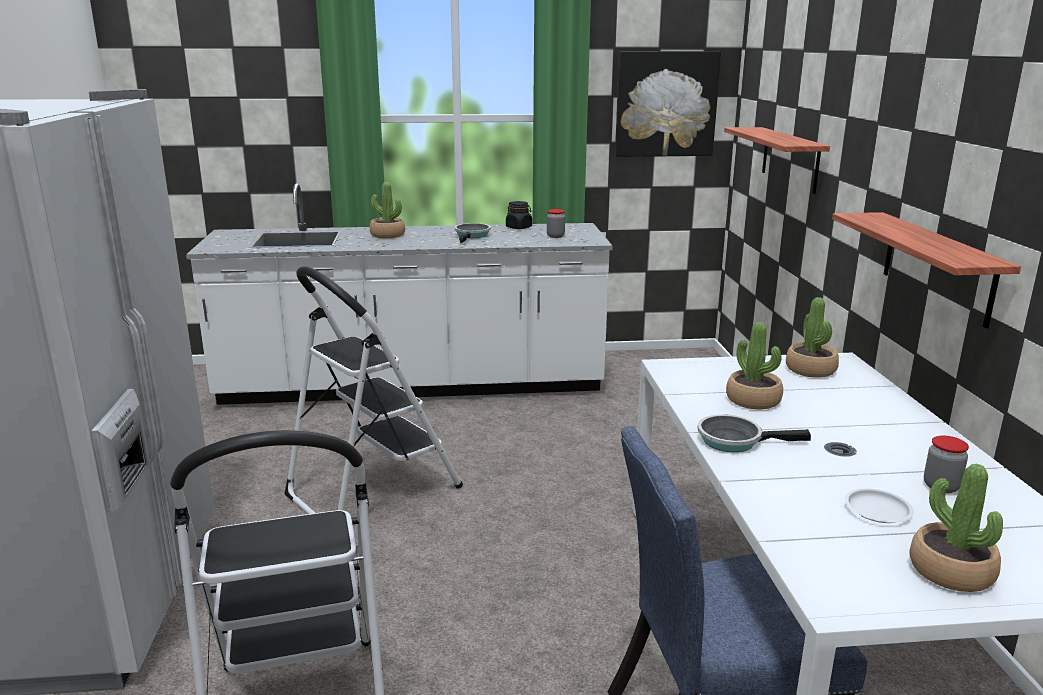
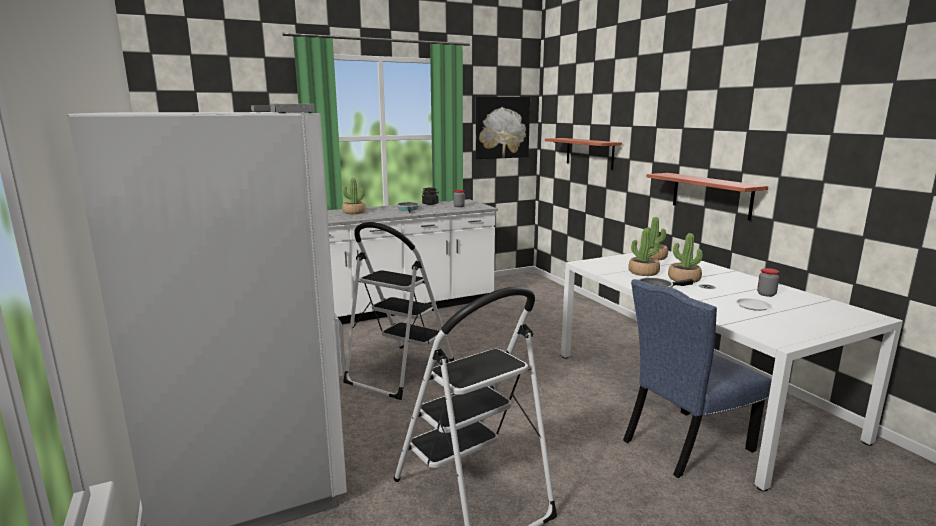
camera: 20 degrees left, 5 degrees down
(950, 571) = (808, 323): potted plant -> potted plant (684, 279)

